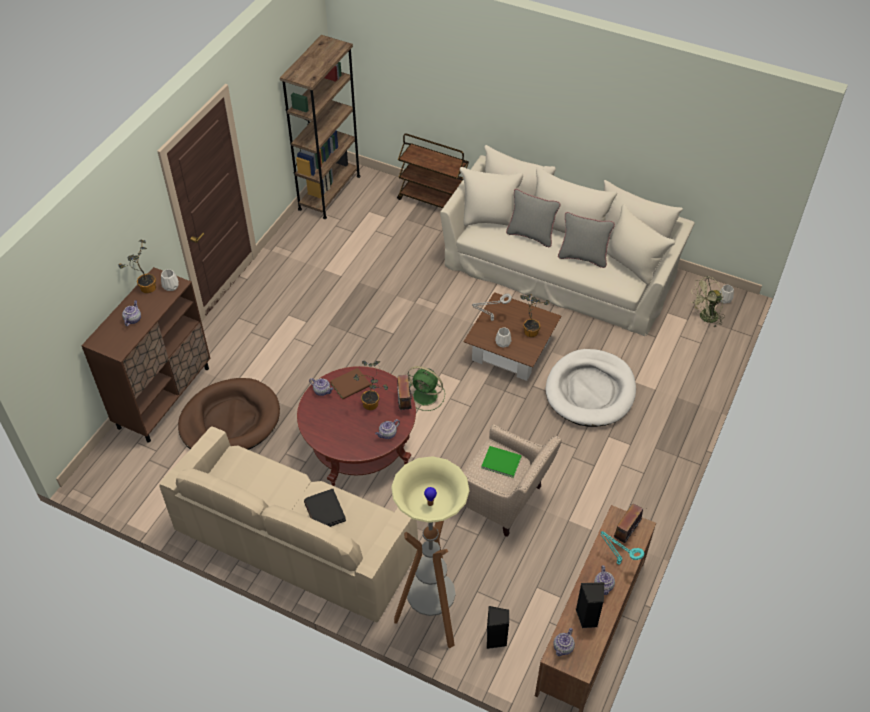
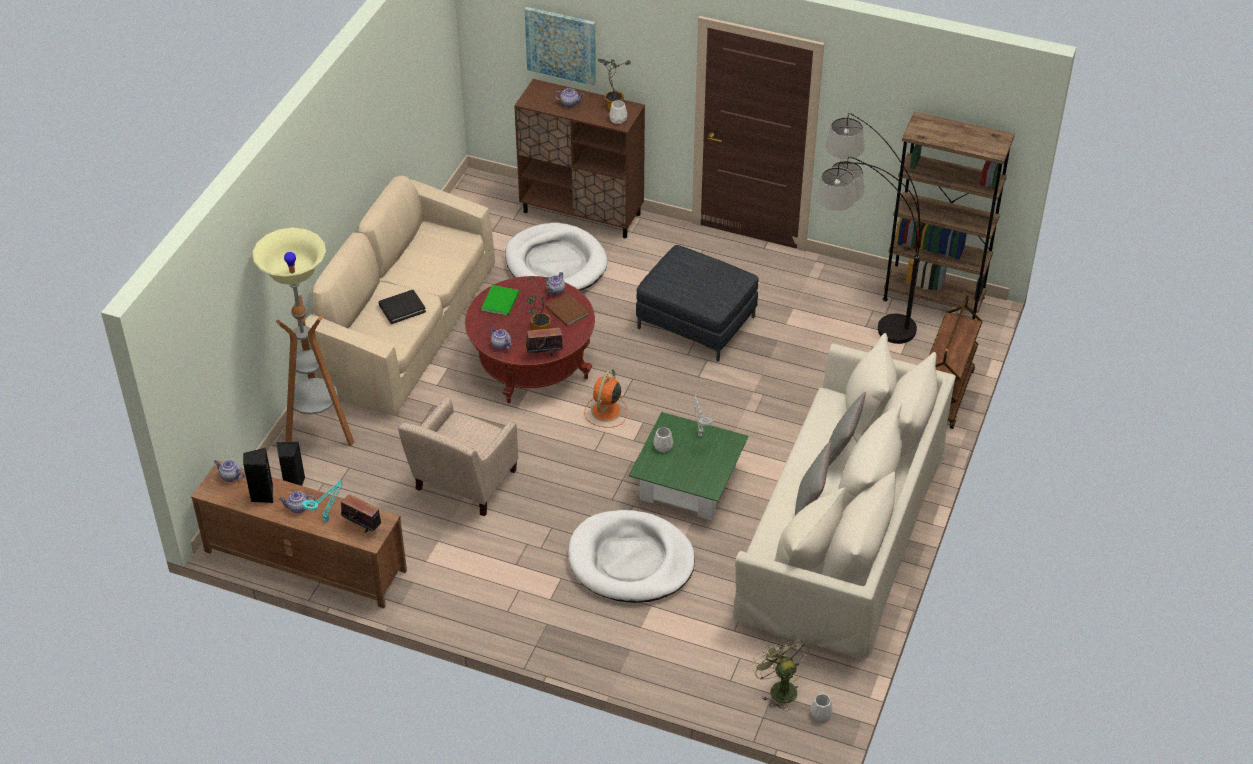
camera: 85 degrees right, 5 degrees down
(86, 291) = (561, 45): none -> picture
(230, 421) = (555, 263): brown dog bed -> white dog bed
(328, 329) = (696, 322): none -> grey ottoman
(349, 240) = (849, 324): none -> floor lamp
(426, 396) = (605, 412): green fan -> orange fan
(500, 461) = (473, 439): green book -> green book (501, 301)
(511, 350) = (688, 483): brown coffee table -> green coffee table
(531, 330) = (688, 471): potted plant -> none

